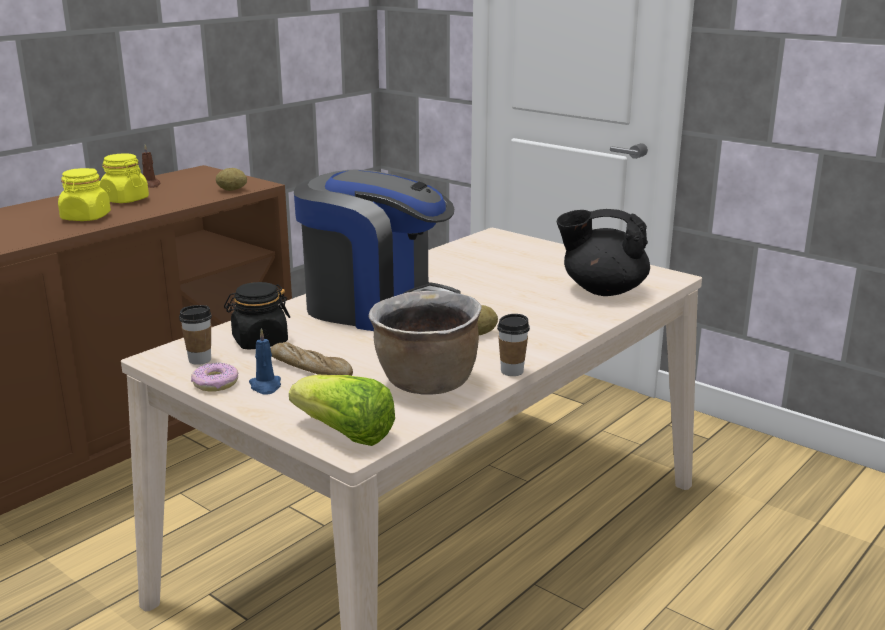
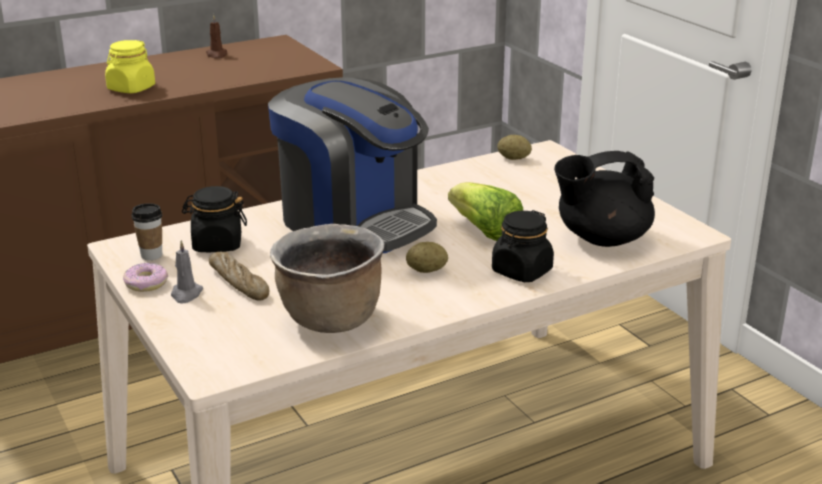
camera: 20 degrees right, 5 degrees up
(125, 200) = (181, 71): yellow jar -> none
(232, 190) = (286, 70): potato -> potato (514, 158)
(266, 386) = (186, 294): blue candle -> grey candle
(345, 434) = (215, 359): lettuce -> lettuce (485, 232)
(512, 371) = (423, 320): cup -> none
(561, 322) = (521, 271): none -> black jar
(602, 290) = (601, 238): black teapot -> black teapot turned 45 degrees counterclockwise

